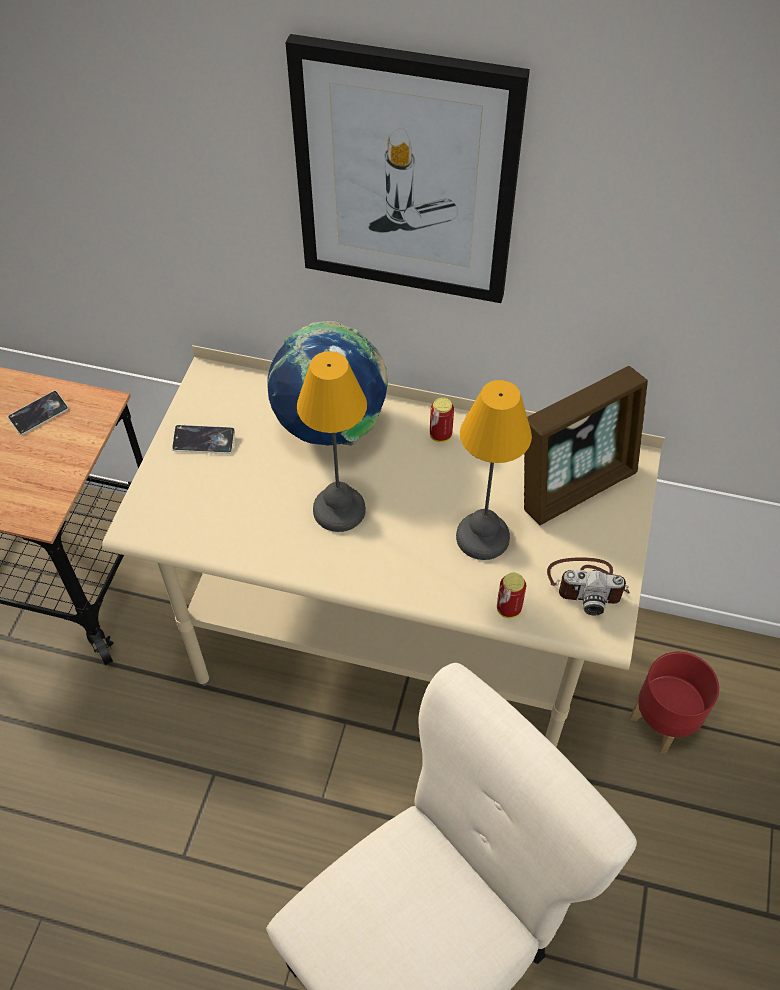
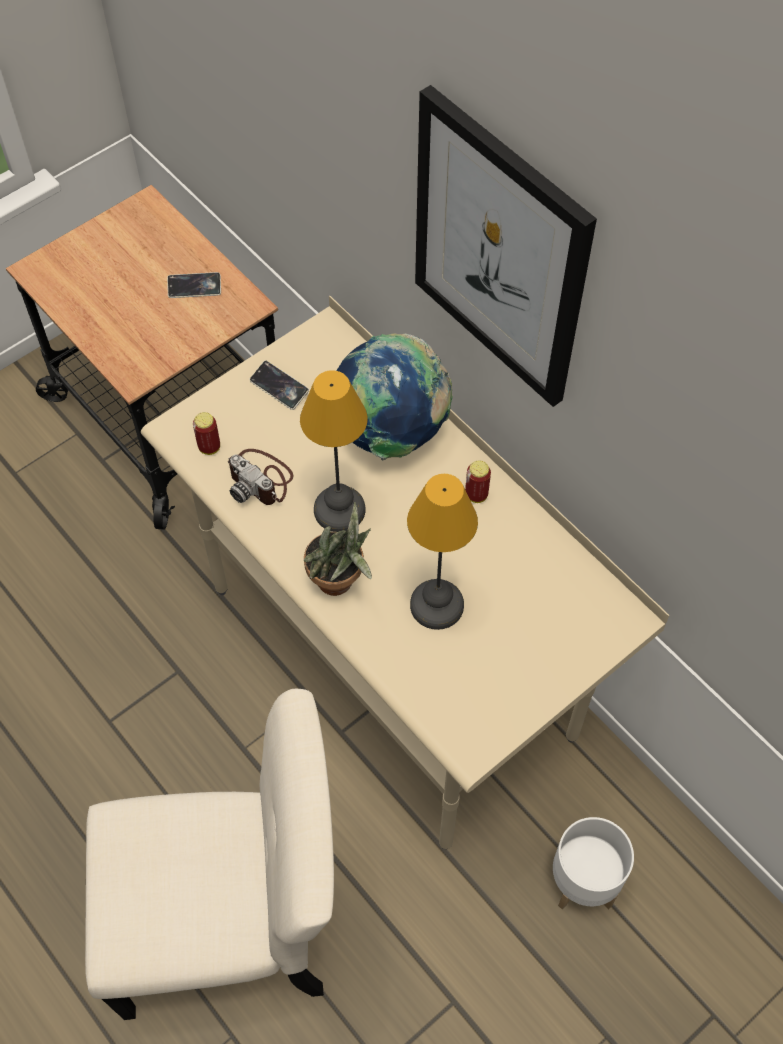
camera: 35 degrees right, 5 degrees up
(389, 567) = (340, 582): none -> potted plant
(508, 609) = (406, 678): can -> can (209, 447)
(575, 485) = (555, 609): picture frame -> none
(587, 584) = (489, 700): camera -> camera (261, 479)
(662, 723) = (582, 882): red planter -> white planter

